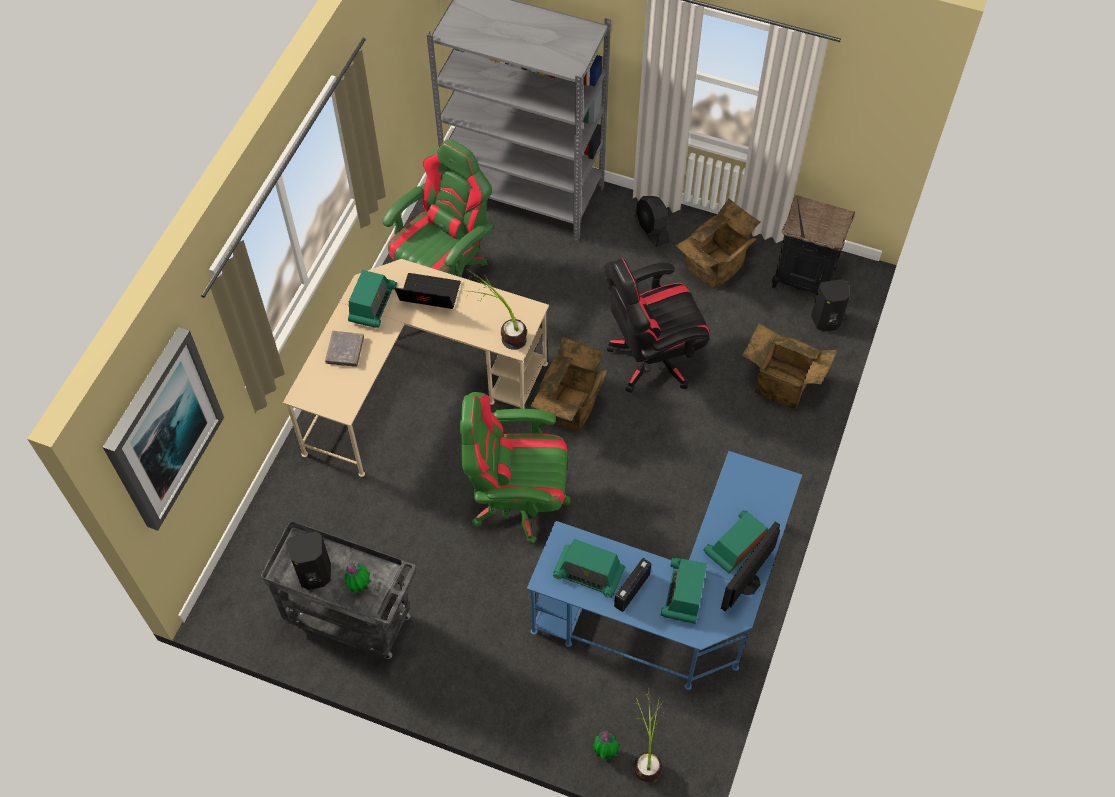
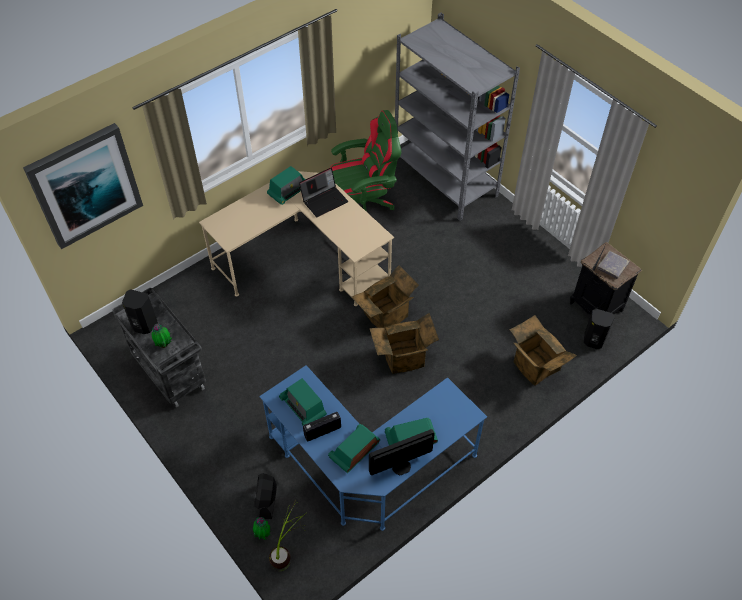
camera: 30 degrees right, 5 degrees down
(345, 350) = (254, 209): grey book -> grey book (612, 266)
(428, 296) = (324, 200): laptop -> laptop turned 105 degrees clockwise
(501, 332) = (352, 240): potted plant -> none
(518, 500) = (317, 354): green office chair -> none
(651, 230) = (511, 234): black fan -> black fan (267, 500)
(653, 357) = (460, 310): black office chair -> none
(715, 267) = (538, 274): cardboard box -> cardboard box (403, 358)

